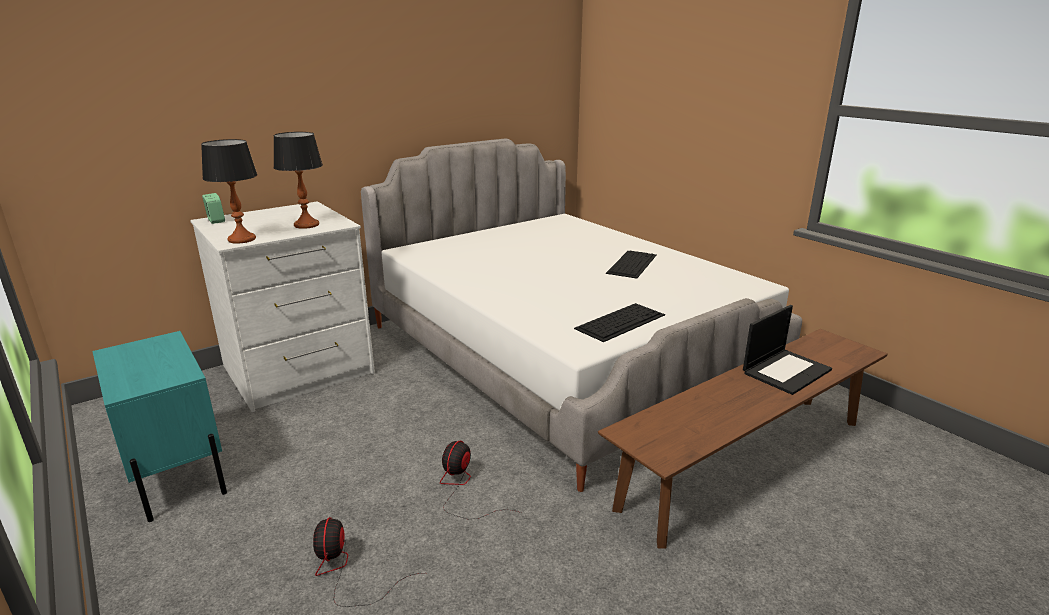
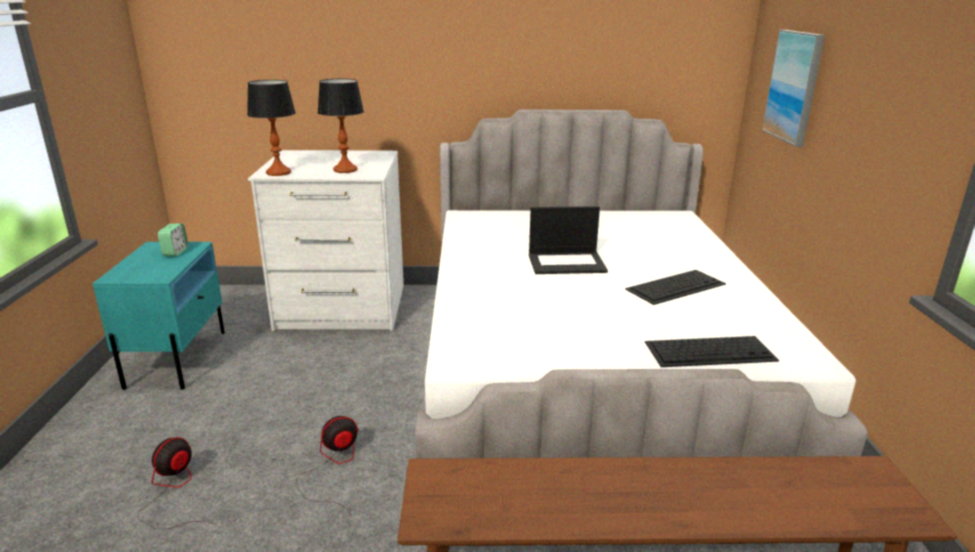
camera: 35 degrees right, 0 degrees up
(216, 220) = (294, 154): alarm clock -> alarm clock (175, 252)
(620, 321) = (551, 347): keyboard -> keyboard (711, 351)
(639, 107) = (794, 86): none -> picture
(786, 371) = (737, 490): laptop -> laptop (567, 263)

